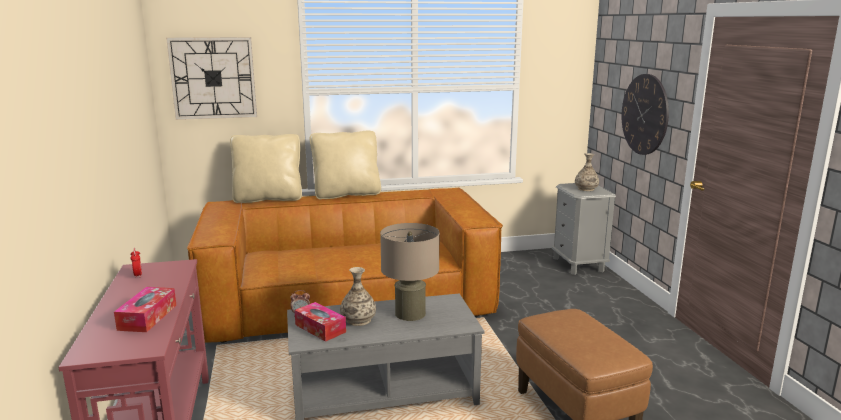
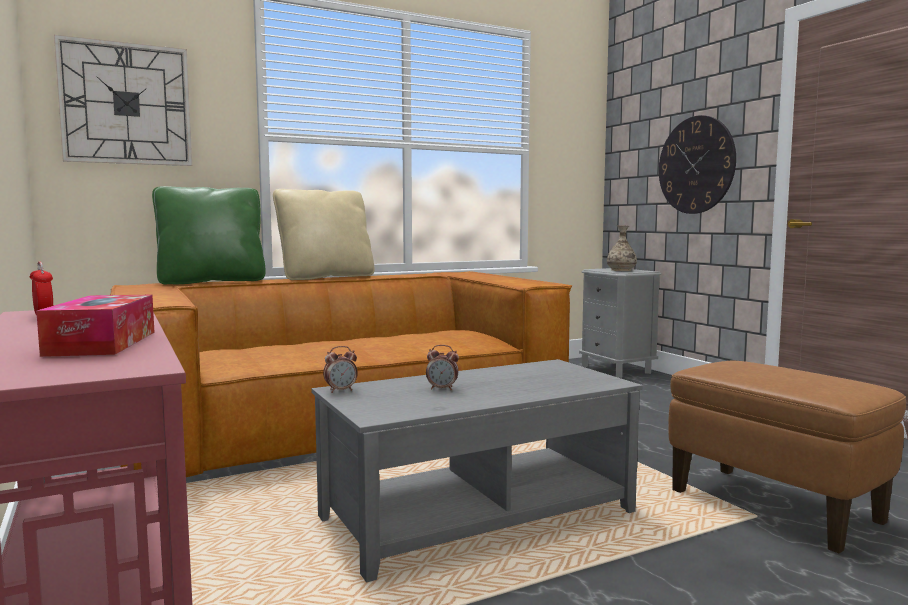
camera: 15 degrees left, 10 degrees down
(268, 199) = (212, 281): beige pillow -> green pillow
(320, 328) = (389, 400): tissue box -> none
(358, 320) = (442, 389): vase -> alarm clock
(410, 313) = (514, 378): beige table lamp -> none

